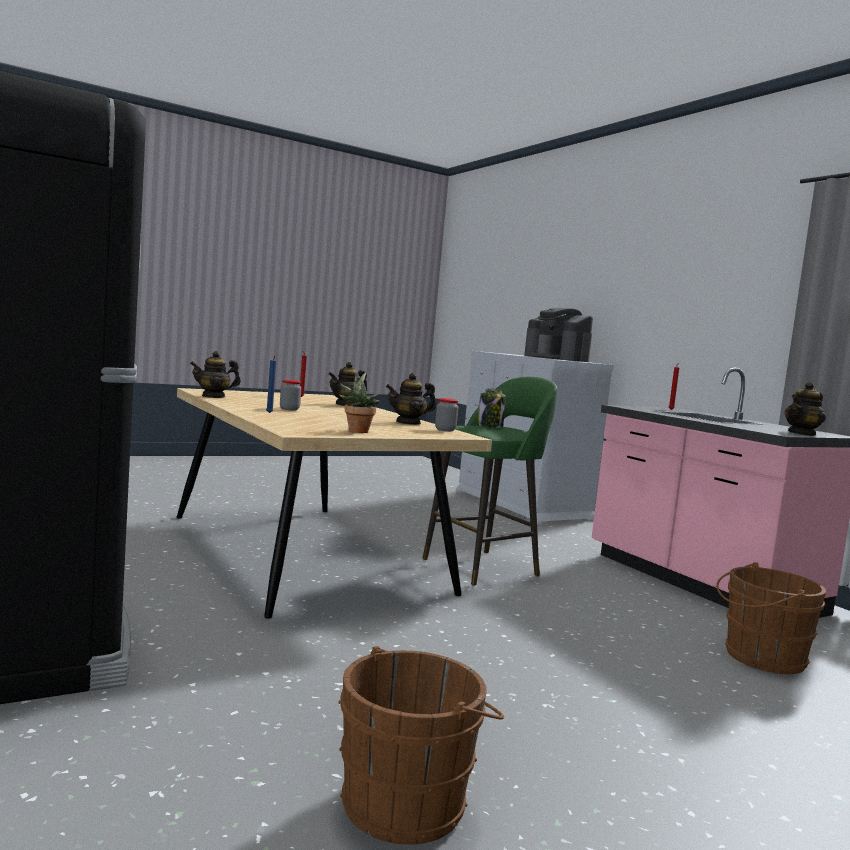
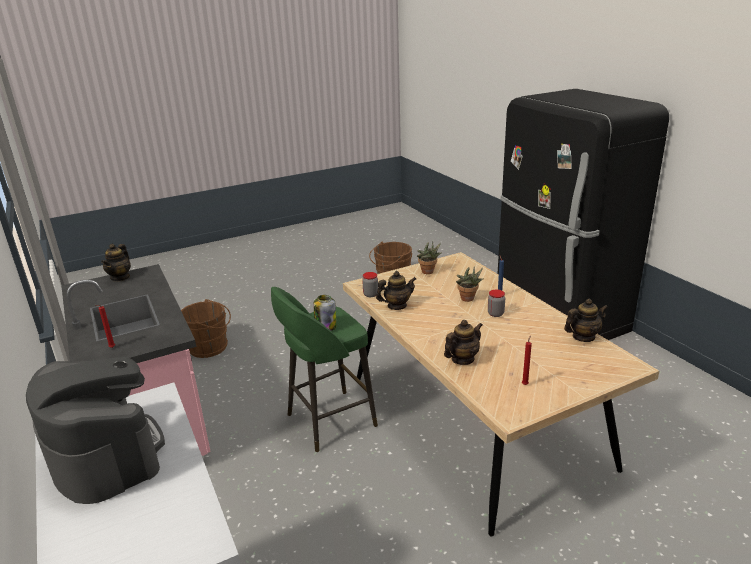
camera: 175 degrees left, 20 degrees up
(313, 416) = (468, 299): none -> potted plant
(802, 434) = (120, 277): teapot -> teapot turned 135 degrees clockwise

